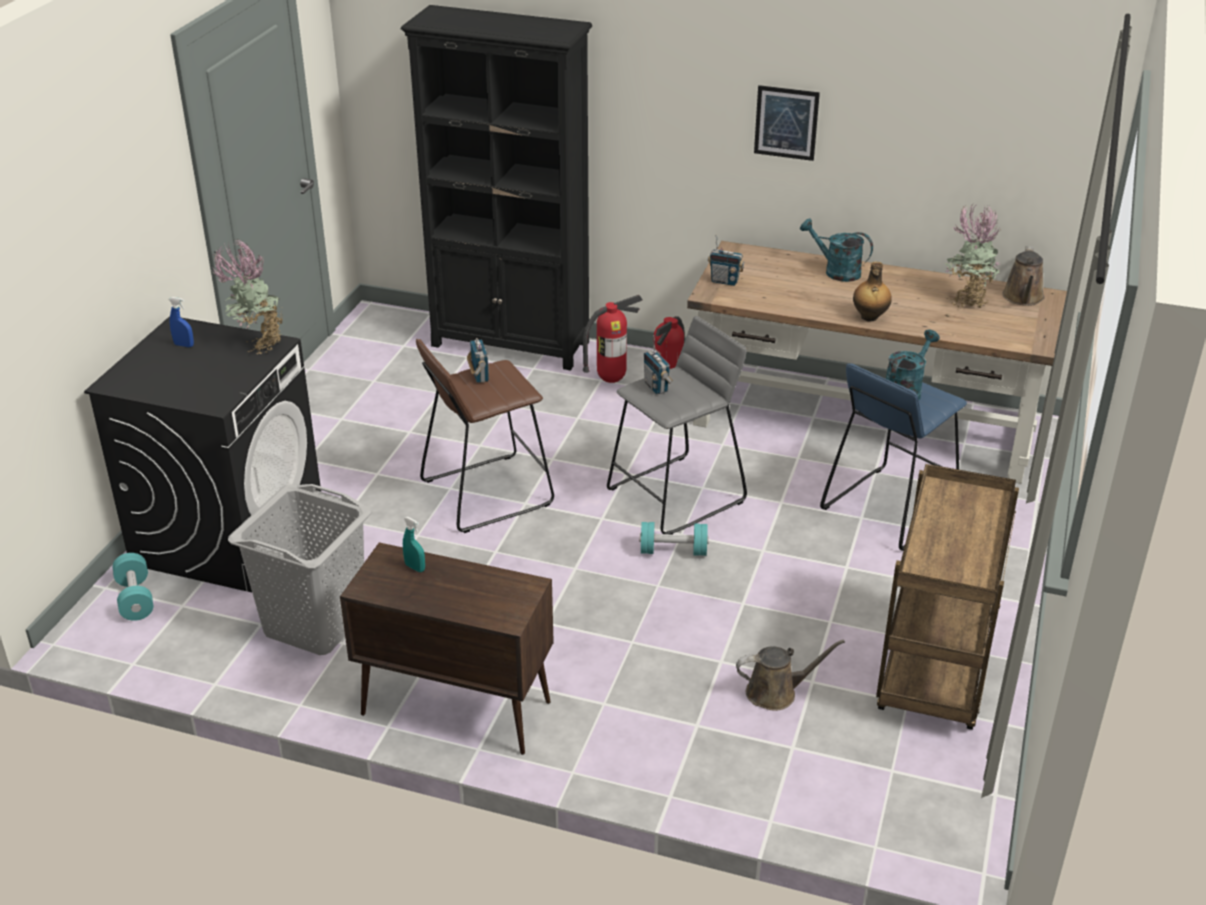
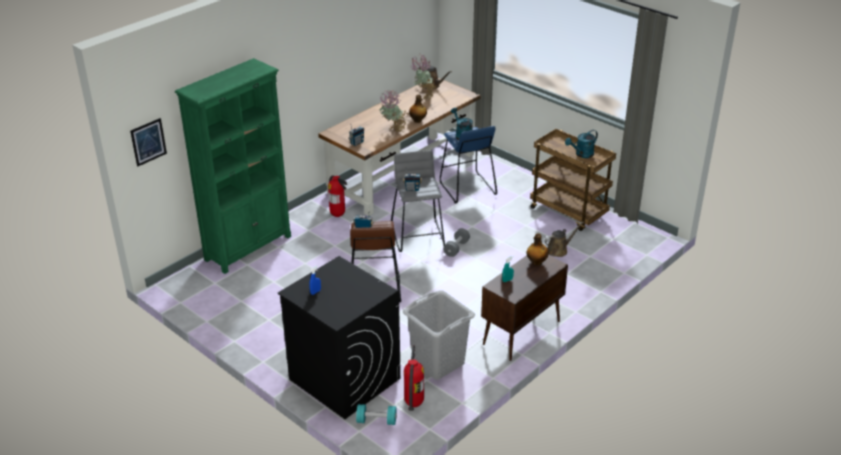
camera: 65 degrees left, 0 degrees up
(258, 344) = (334, 268): potted plant -> potted plant (393, 131)
(500, 591) = (536, 262): none -> bottle
(511, 344) = (249, 247): black bookcase -> green bookcase
(611, 380) = (311, 227): fire extinguisher -> fire extinguisher (413, 404)
(673, 551) = (456, 248): turquoise dumbbell -> grey dumbbell
(776, 692) = (559, 250): brown watering can -> brown watering can turned 45 degrees clockwise
(786, 123) = (333, 62): picture -> picture (148, 142)
(836, 271) = (373, 116): turquoise watering can -> turquoise watering can (582, 154)

